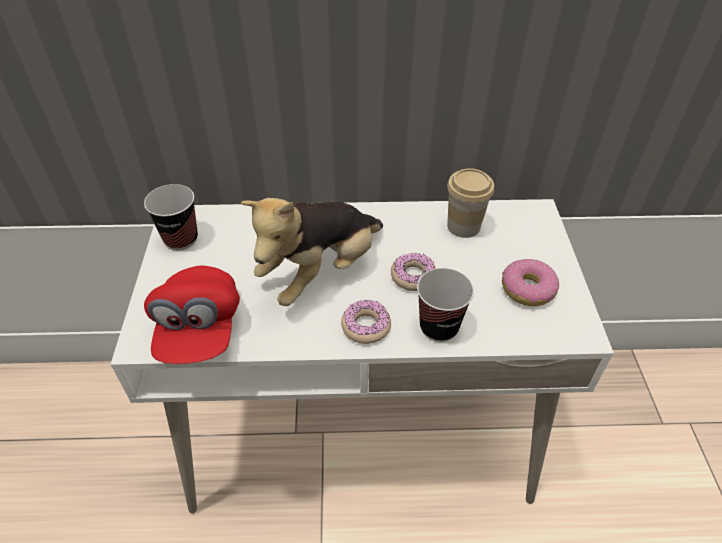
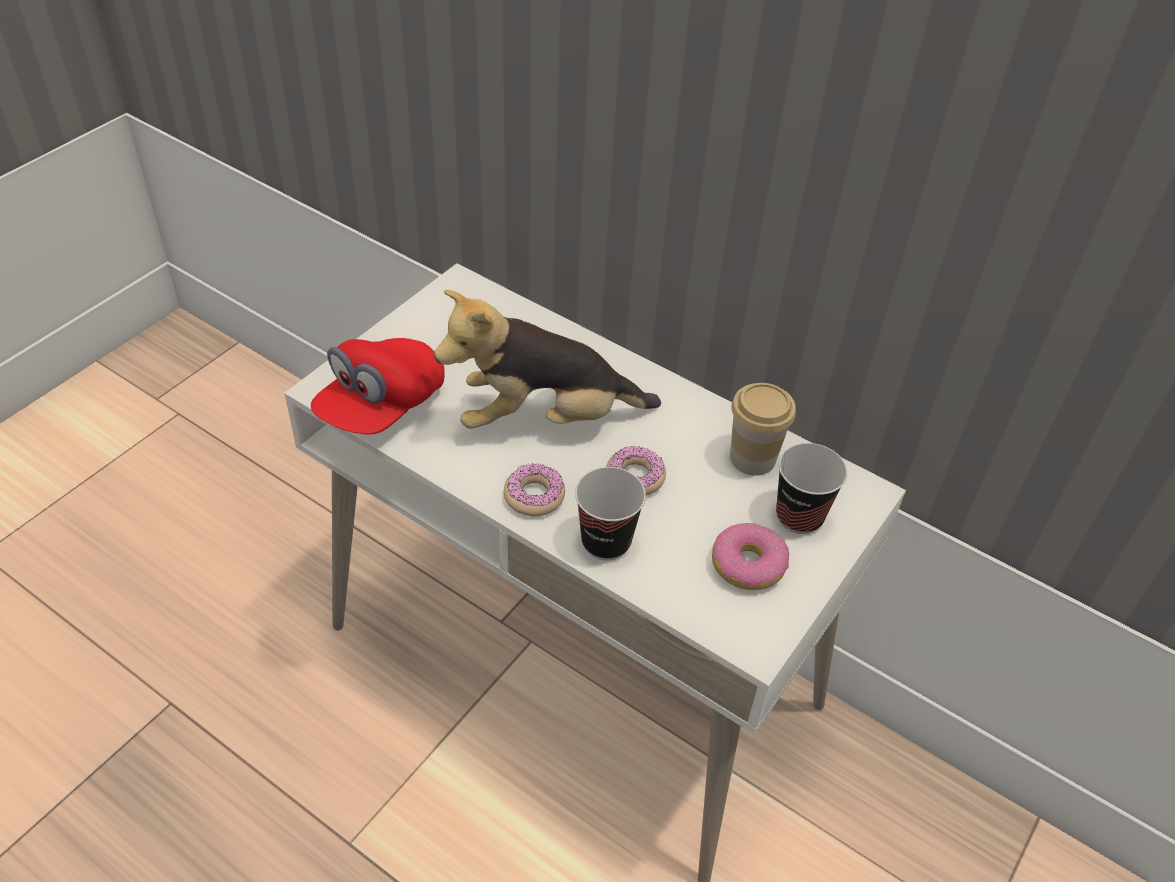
camera: 35 degrees right, 0 degrees up
(181, 239) = (444, 309): cup -> cup (799, 516)

